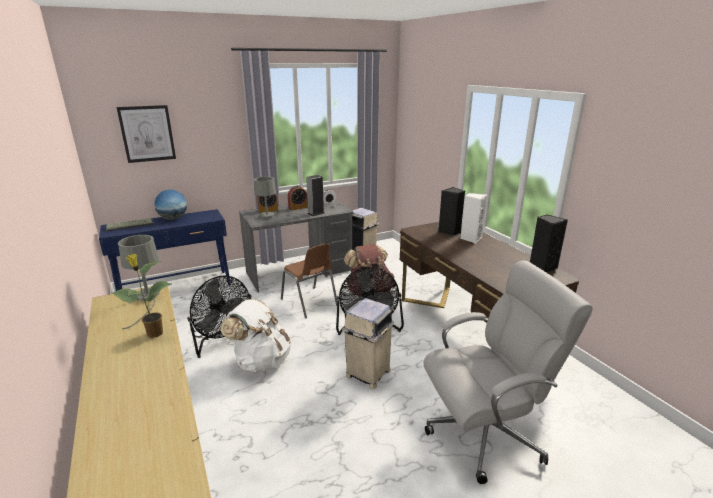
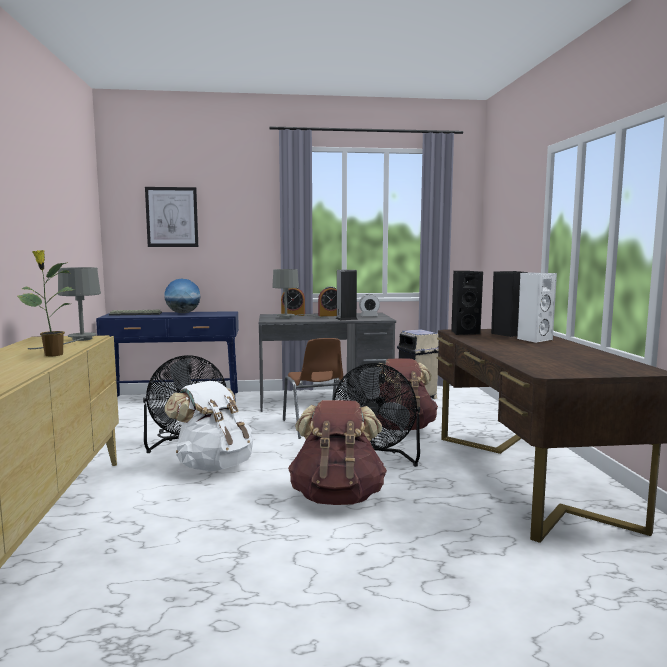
camera: 20 degrees right, 15 degrees down
(367, 374) = (337, 497): beige trash can -> brown backpack
(484, 433) = (466, 587): grey office chair -> none
(542, 267) = (621, 362): black speaker -> black speaker (464, 333)

